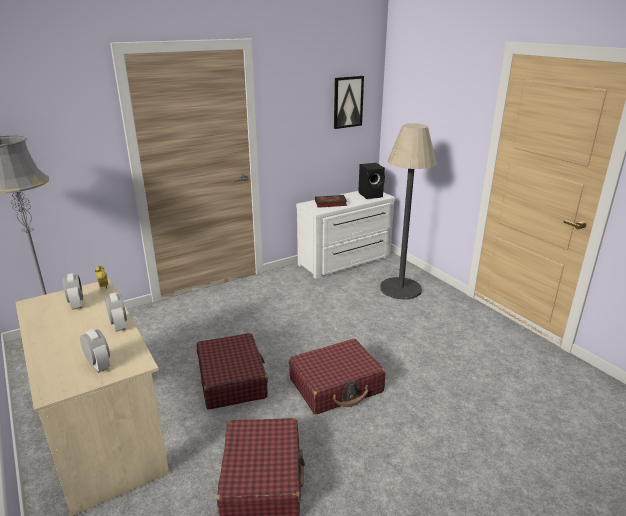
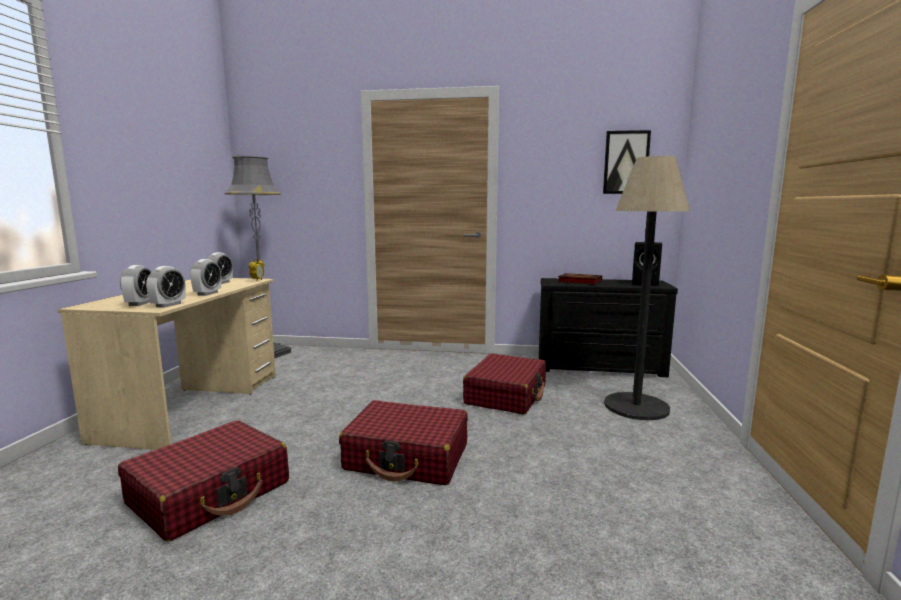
camera: 40 degrees right, 15 degrees down
(135, 355) = (168, 305): none -> alarm clock
(232, 379) = (329, 413): red suitcase -> red suitcase (506, 395)
(346, 261) = (600, 367): white dresser -> black dresser

